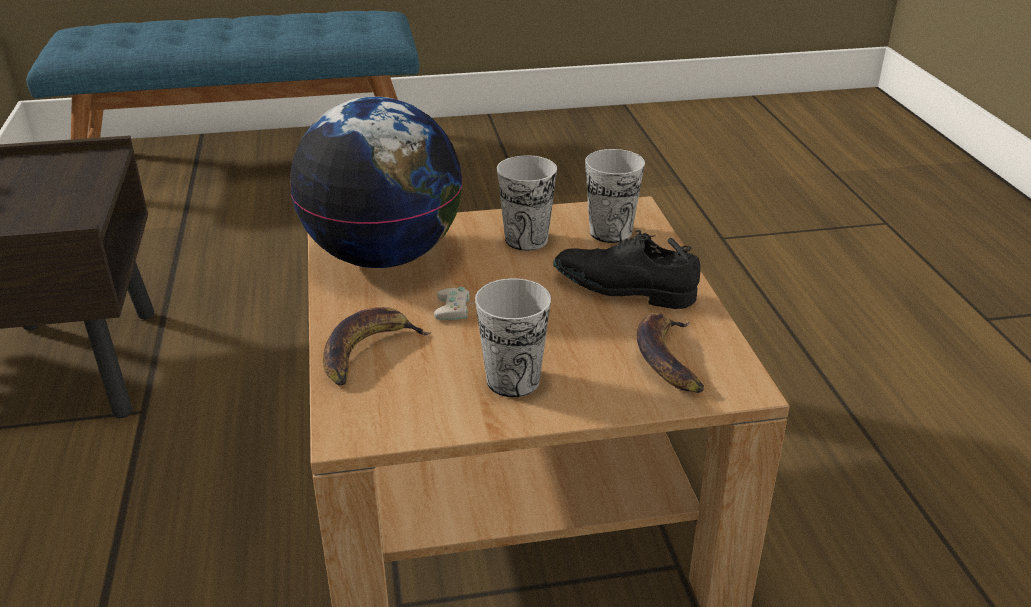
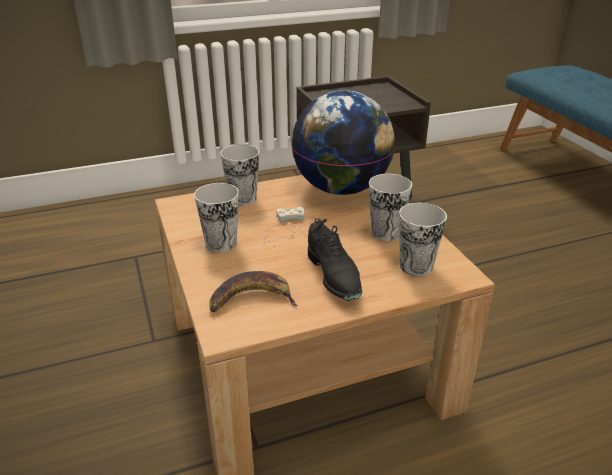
camera: 80 degrees right, 0 degrees up
(368, 351) = (243, 198): banana -> cup
(623, 290) = (334, 276): black shoe -> black shoe turned 150 degrees clockwise

